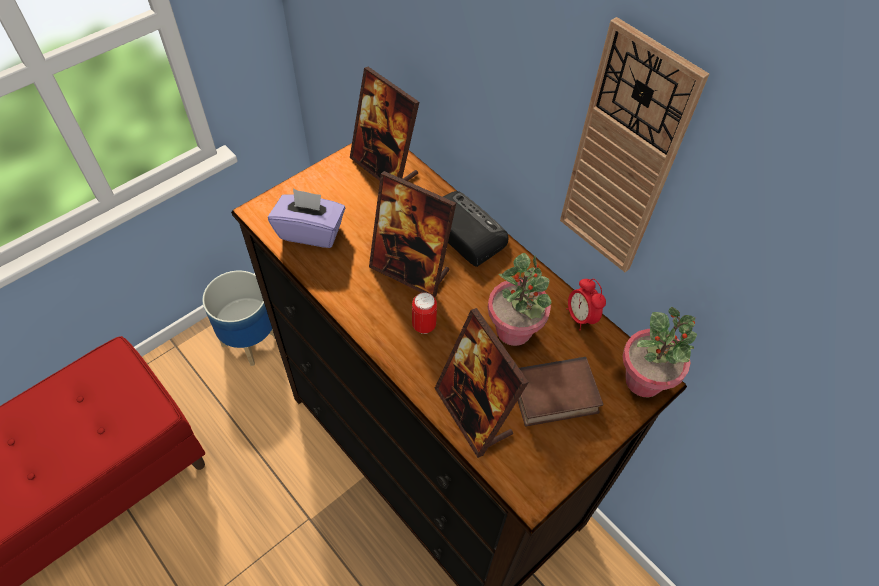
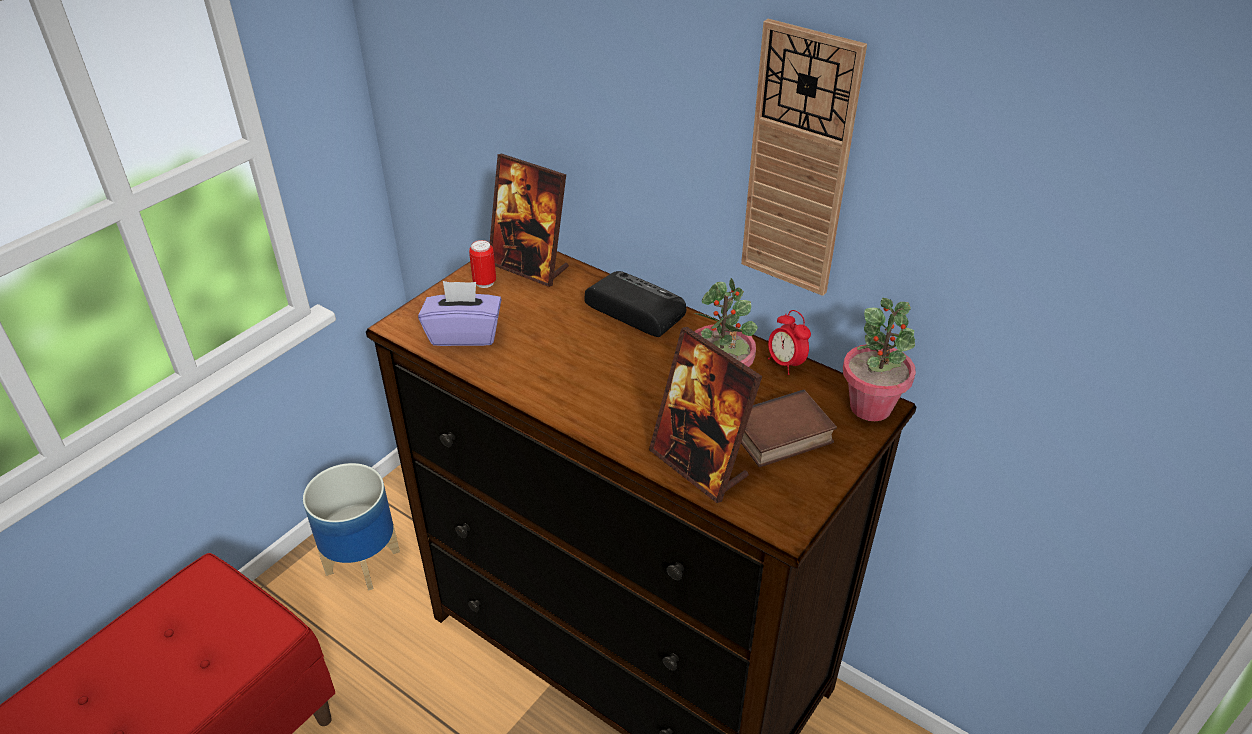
camera: 10 degrees left, 15 degrees down
(410, 270) = (587, 351): picture frame -> none
(424, 325) = (618, 397): can -> can (484, 282)

